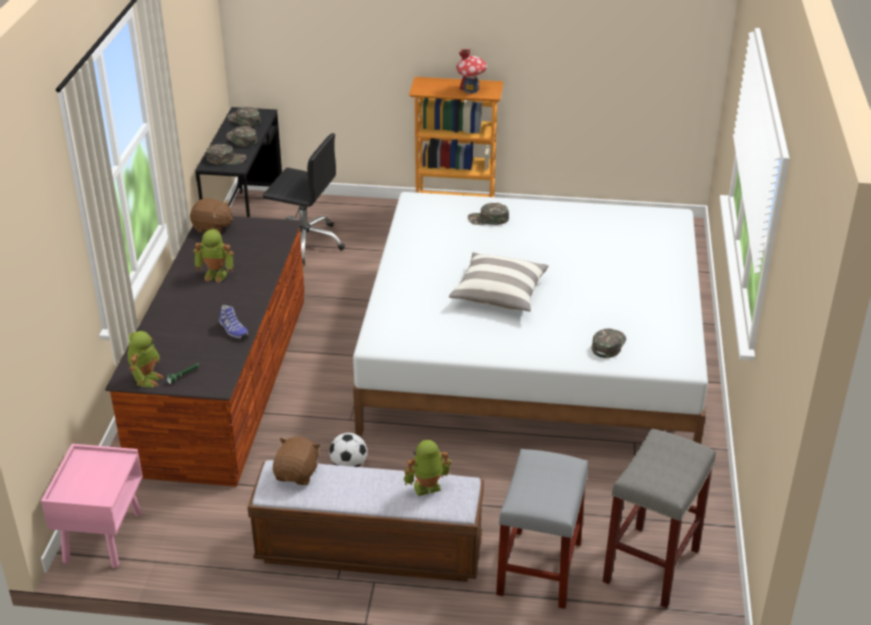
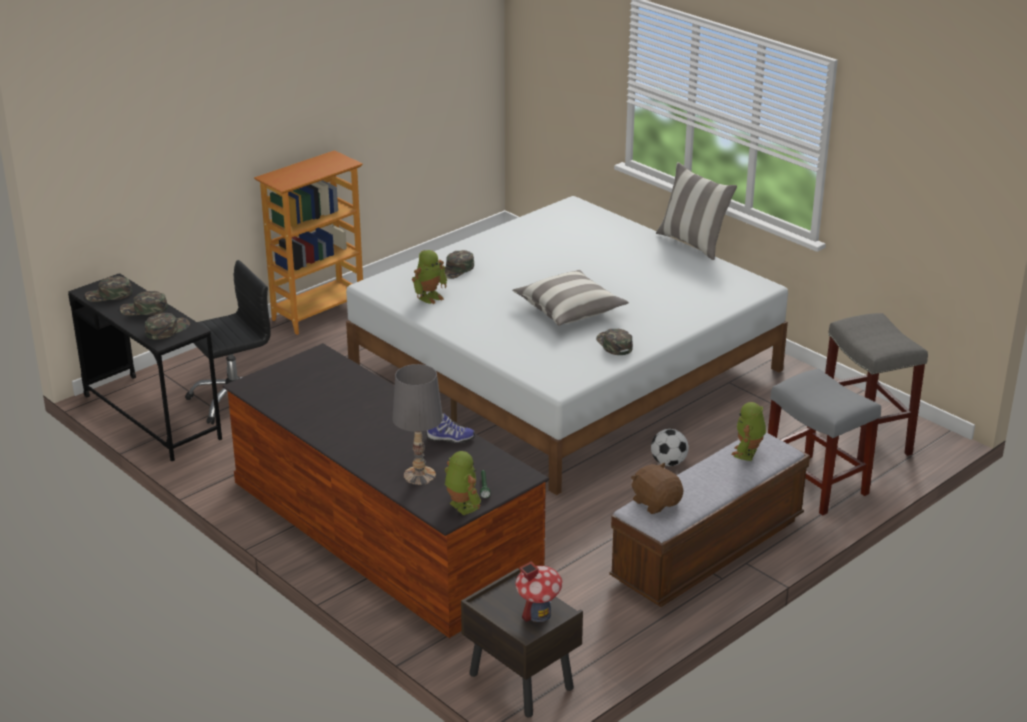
camera: 50 degrees left, 5 degrees down
(103, 536) = (520, 681): pink nightstand -> brown nightstand
(168, 342) = (419, 475): none -> grey table lamp
(212, 228) = (261, 387): brown plush toy -> none
(216, 274) = (345, 414): toy robot -> toy robot (430, 297)
(348, 465) = (591, 514): football -> football (668, 463)
(471, 89) = (324, 166): toy house -> toy house (538, 614)
(608, 345) = (697, 300): green cap -> green cap (614, 344)
(703, 298) = (693, 243): none -> pillow

